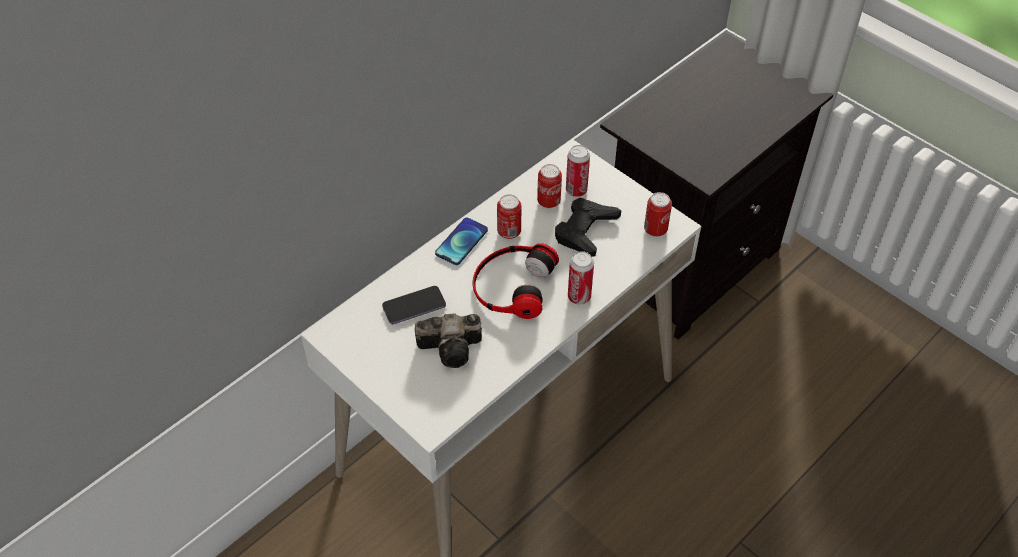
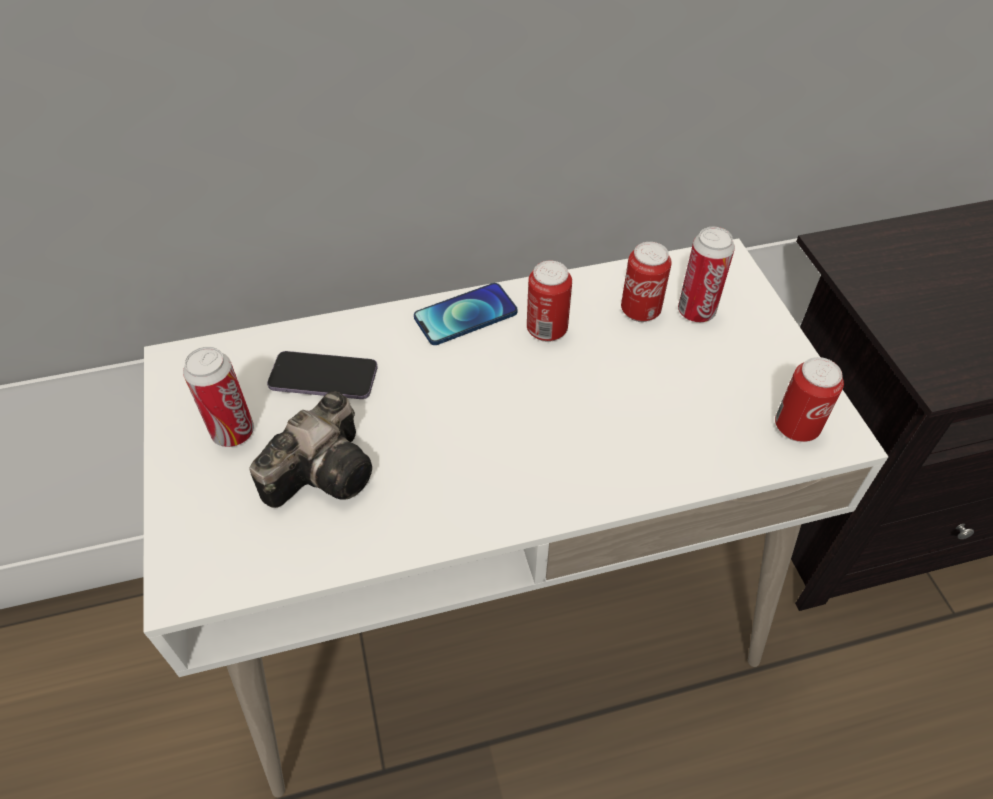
camera: 30 degrees right, 0 degrees up
(453, 348) = (326, 470): camera -> camera turned 75 degrees counterclockwise
(512, 285) = (492, 412): headphones -> none
(579, 297) = (588, 481): can -> can (233, 432)
(585, 230) = (671, 378): black game controller -> none

